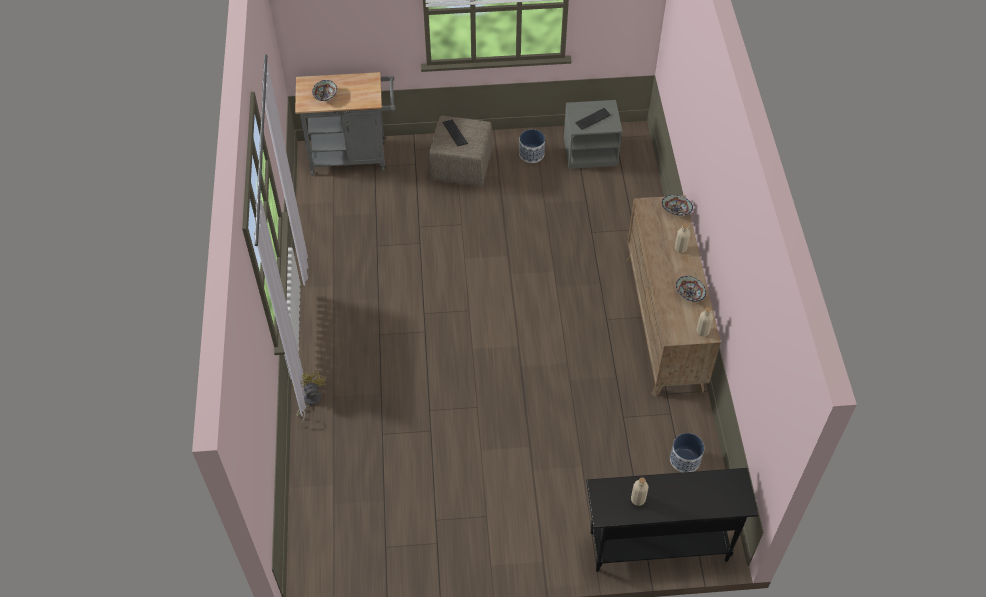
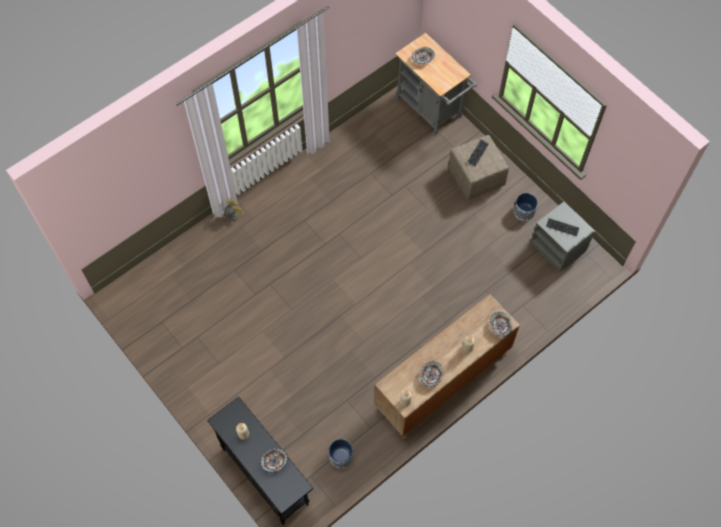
camera: 55 degrees right, 10 degrees up
(691, 487) = (274, 461): none -> bowl

